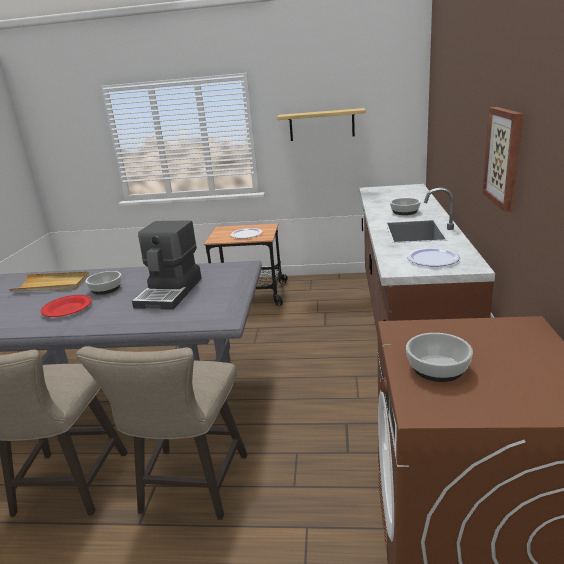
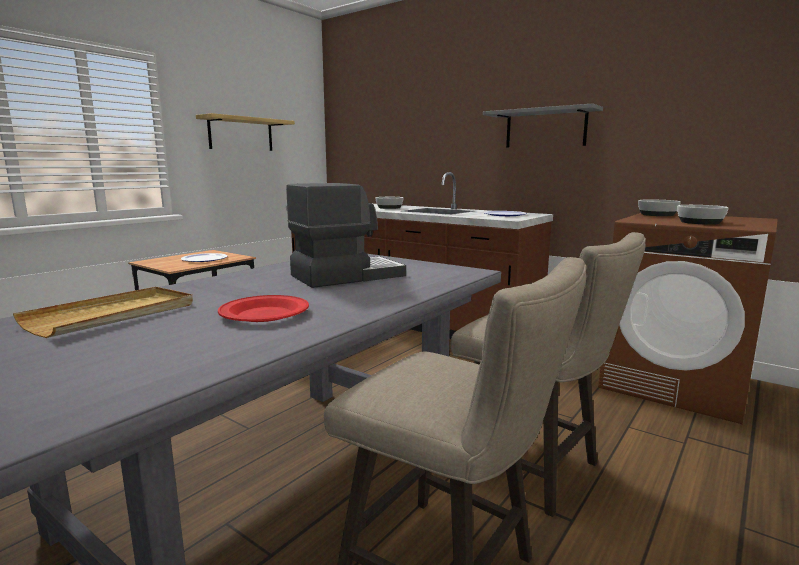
camera: 60 degrees left, 10 degrees down
(106, 289) = (245, 294): bowl -> bowl (658, 214)
(170, 292) = (346, 276): coffee machine -> coffee machine turned 75 degrees counterclockwise
(504, 157) = (545, 128): picture -> grey shelf

